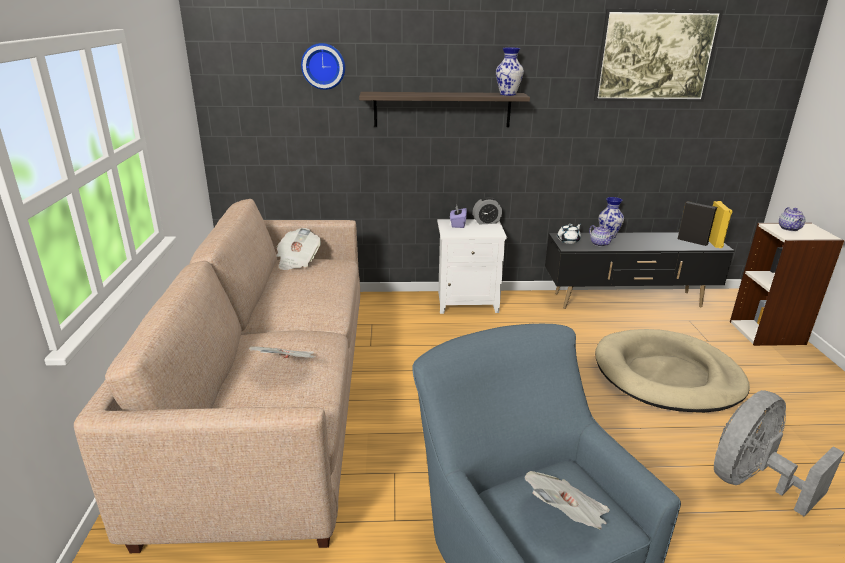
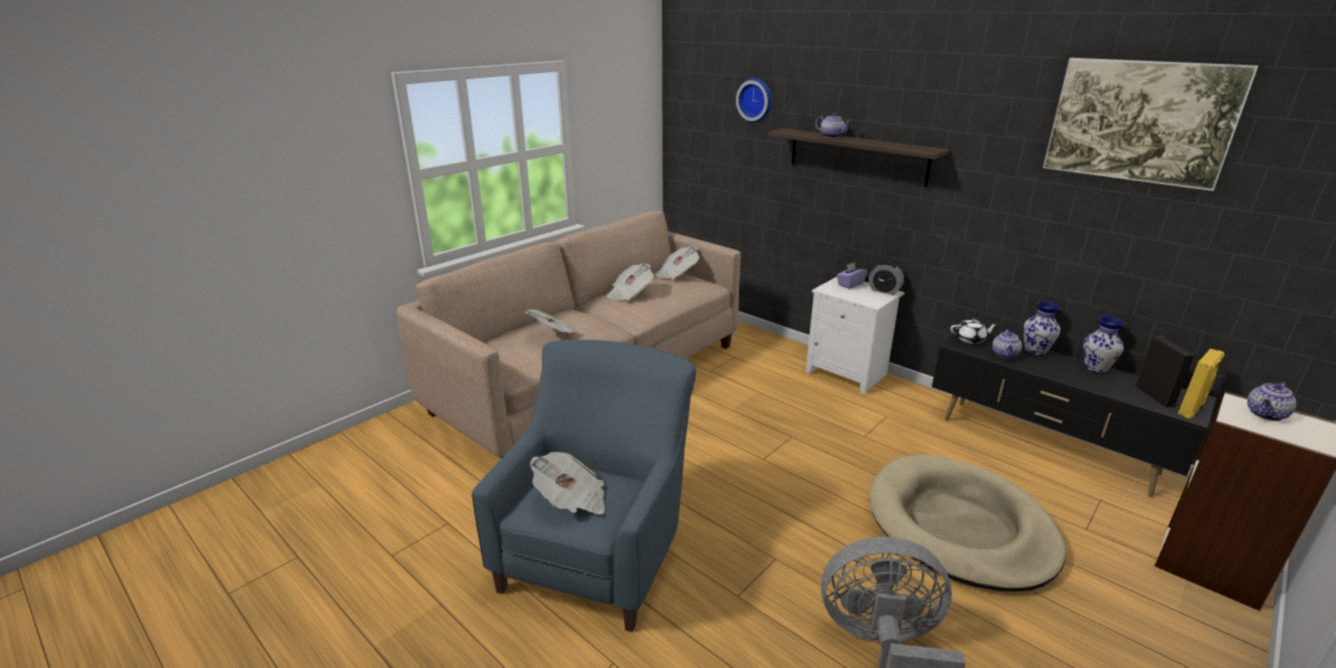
camera: 45 degrees right, 0 degrees up
(287, 295) = (629, 294): none -> newspaper
(422, 93) = (832, 136): none -> teapot
(508, 94) = (920, 148): vase -> vase (1095, 369)

